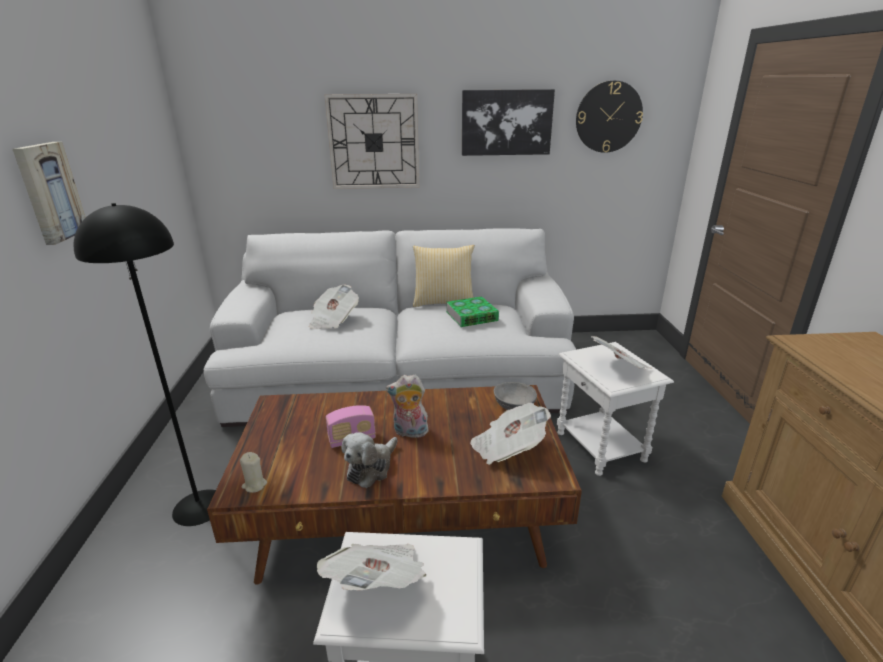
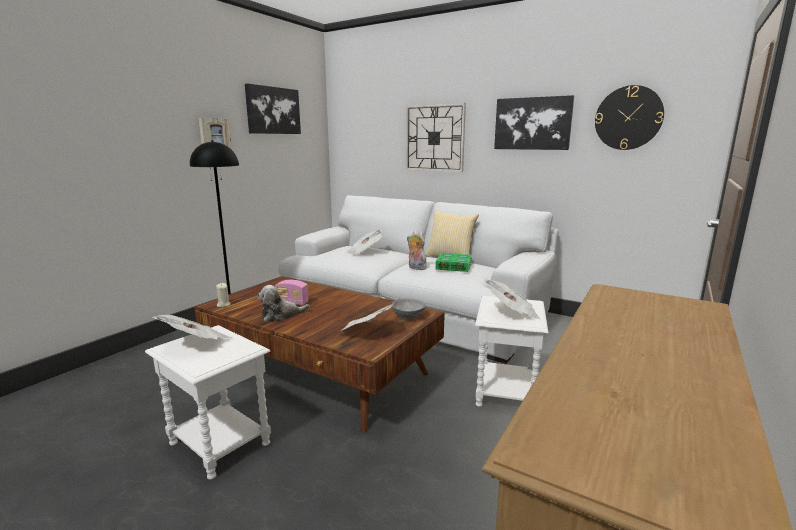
camera: 35 degrees right, 10 degrees down
(110, 111) = (273, 110): none -> picture
(409, 432) = (325, 309): plush toy -> plush toy (416, 268)

